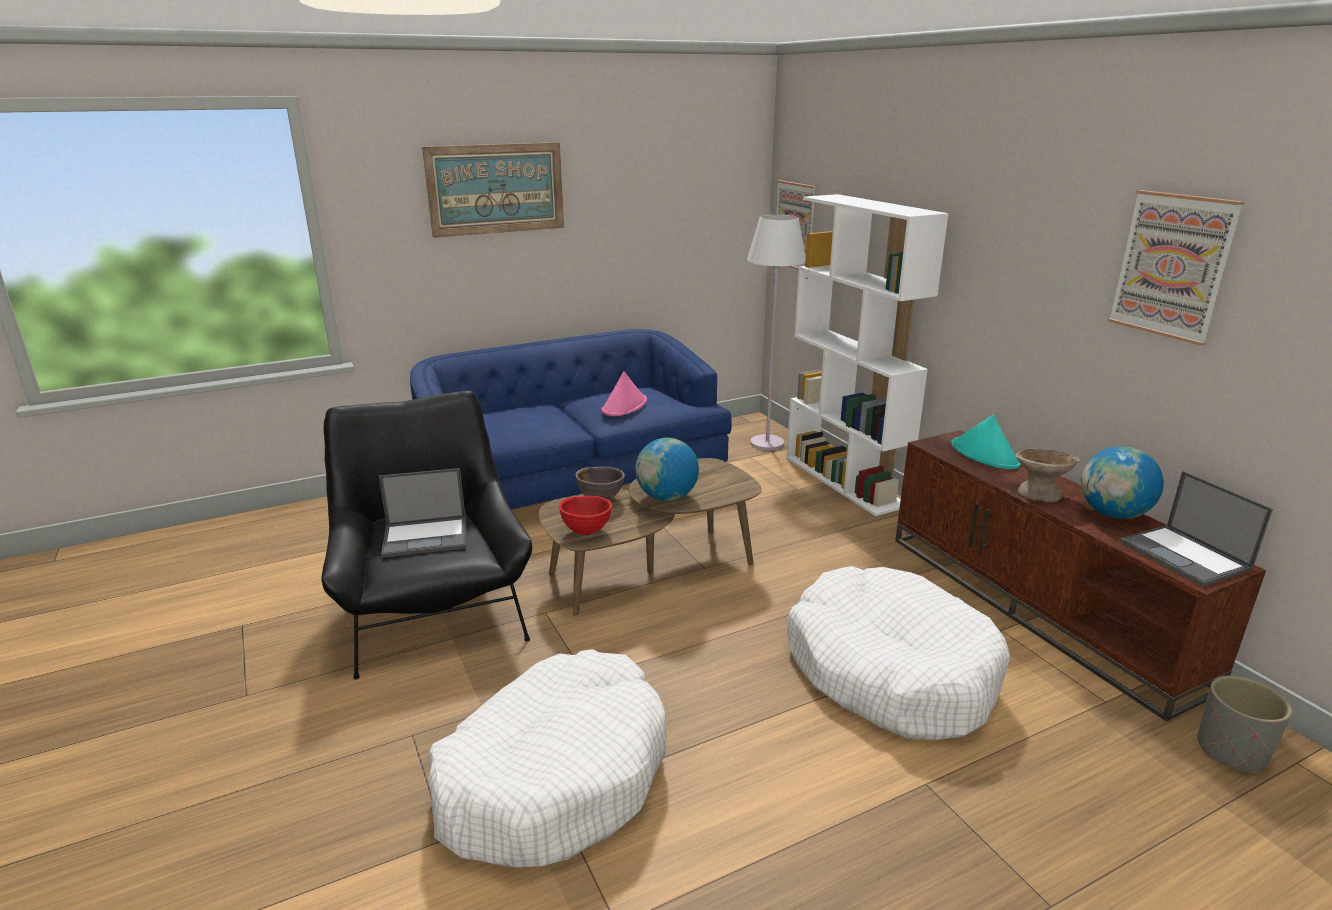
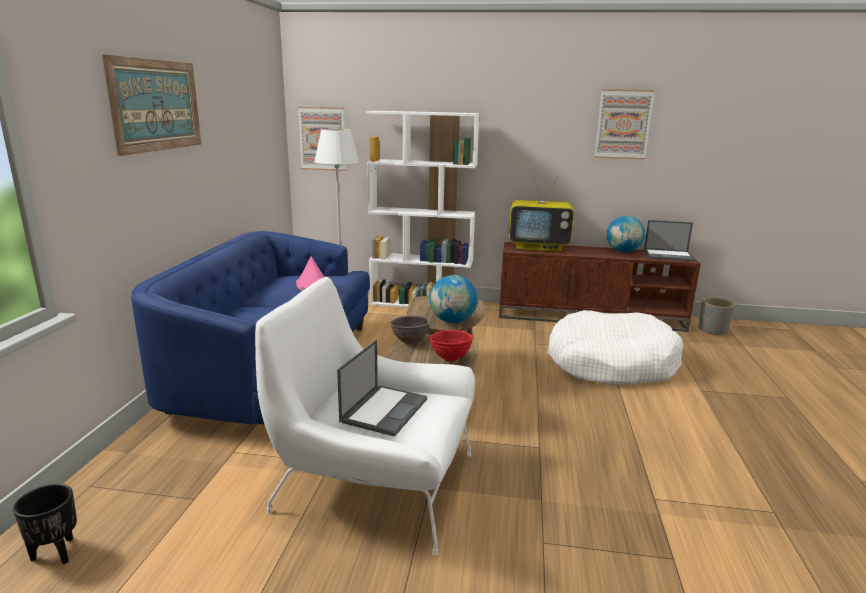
camera: 55 degrees left, 5 degrees down
(267, 531) = (55, 553): none -> black planter
(434, 608) = (375, 483): black armchair -> white armchair
(554, 776) = (632, 492): white dog bed -> none
(985, 455) = (539, 247): turquoise hat -> television
(1039, 494) = (591, 253): beige bowl -> none

